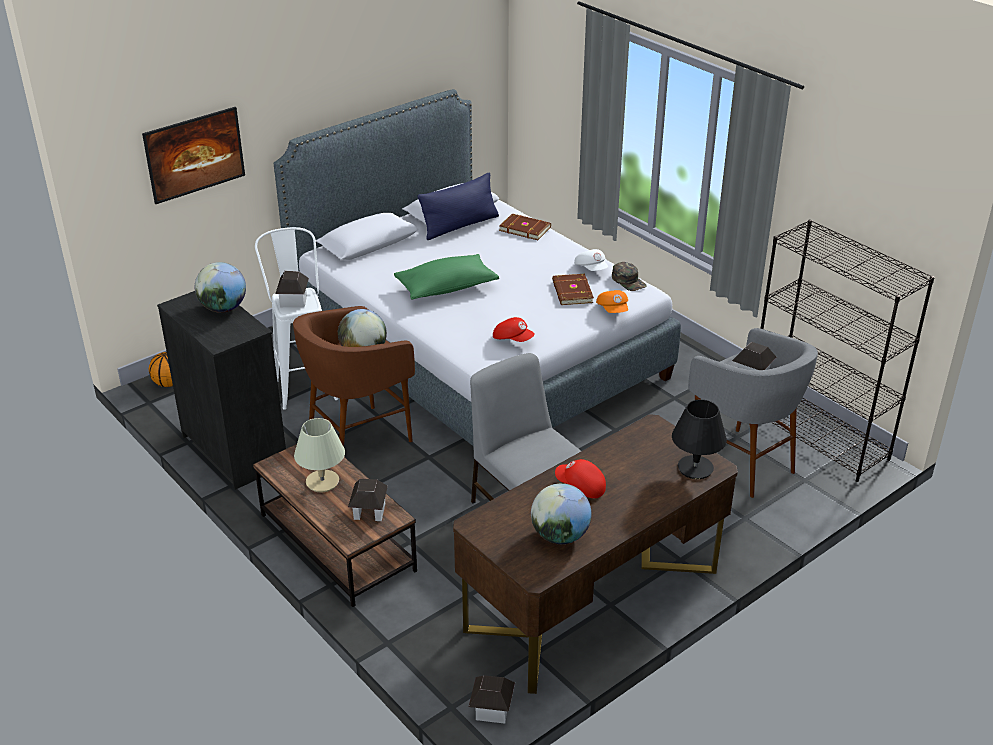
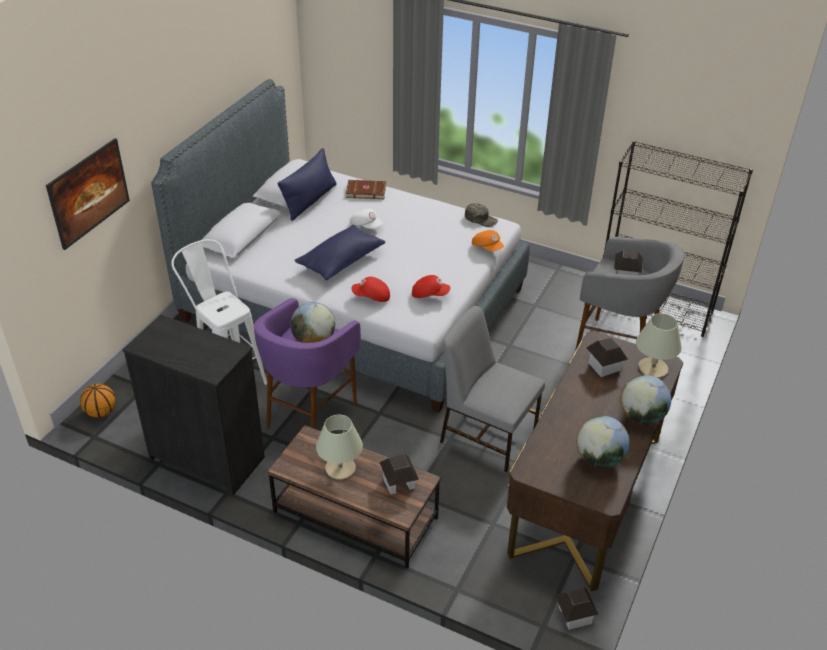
camera: 25 degrees left, 5 degrees up
(223, 308) = (190, 336): globe -> globe (641, 417)
(293, 301) = (220, 308): toy house -> toy house (604, 366)
(358, 439) = (309, 414): brown stool -> purple stool
(446, 288) = (340, 261): green pillow -> blue pillow
(571, 292) = (444, 239): brown book -> none
(580, 487) = (583, 411): red cap -> red cap (371, 297)
(591, 268) = (444, 214): white cap -> white cap (366, 226)
(695, 468) = (652, 368): black table lamp -> beige table lamp

